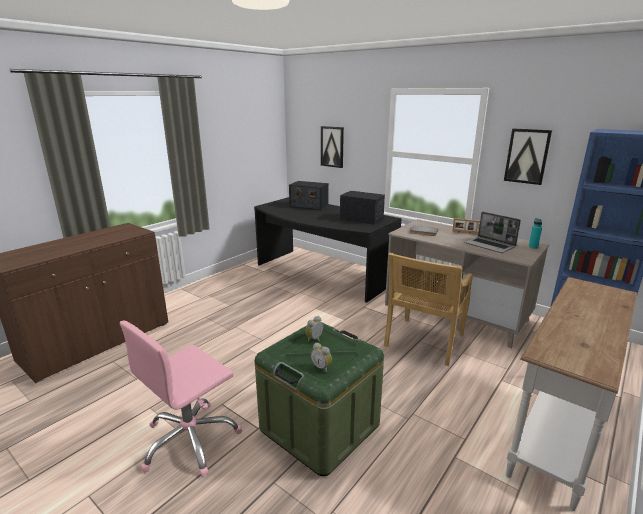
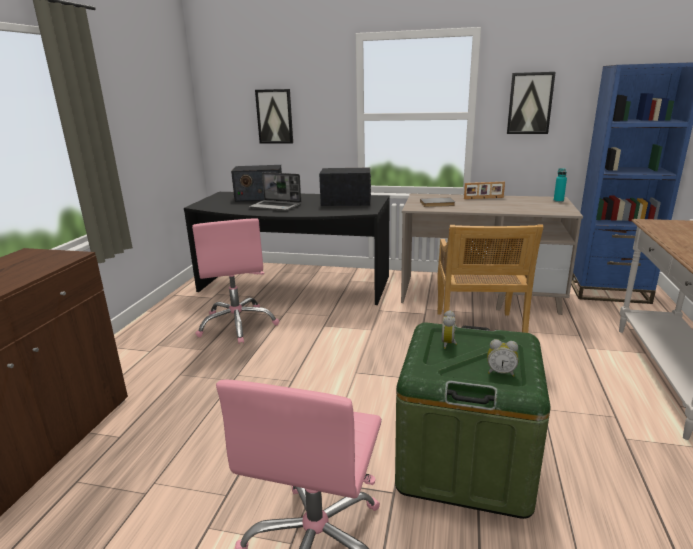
camera: 25 degrees left, 0 degrees up
(263, 293) = (238, 324): none -> pink office chair
(490, 245) = (520, 206): laptop -> laptop (276, 206)

